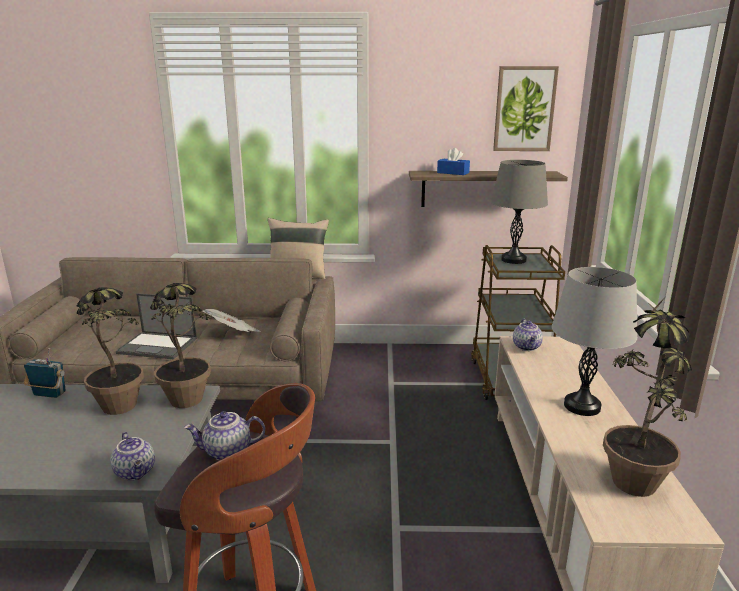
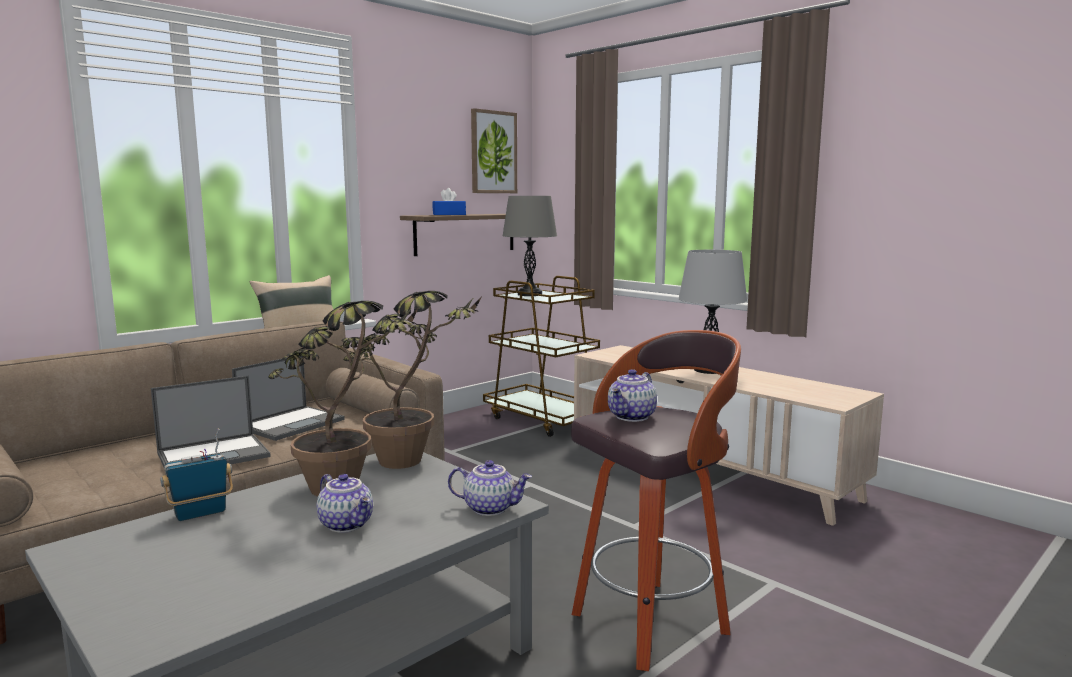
camera: 45 degrees left, 10 degrees down
(233, 334) = (292, 423): newspaper -> laptop
(527, 347) = (607, 355): teapot -> teapot (347, 524)
(634, 473) = (798, 385): potted plant -> none

